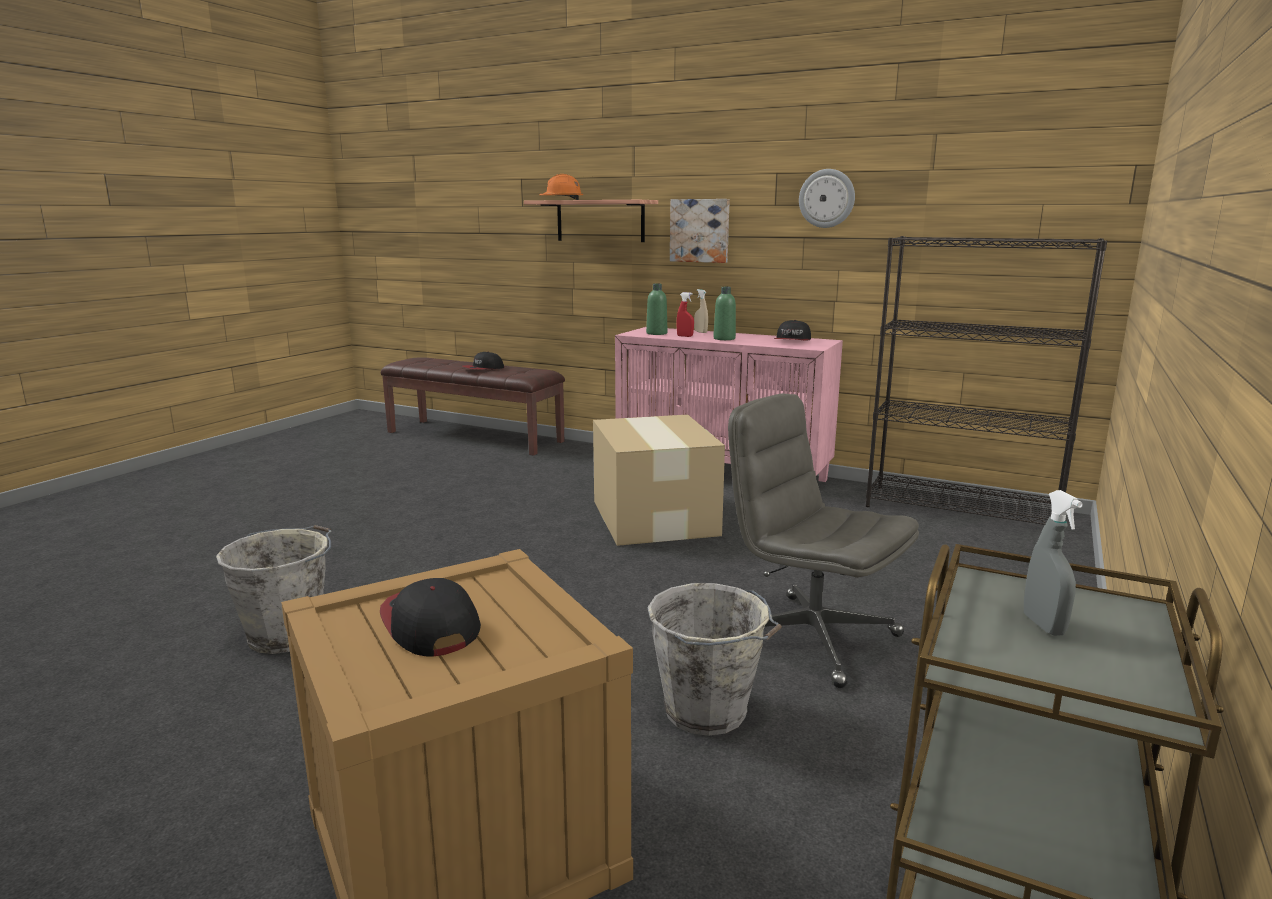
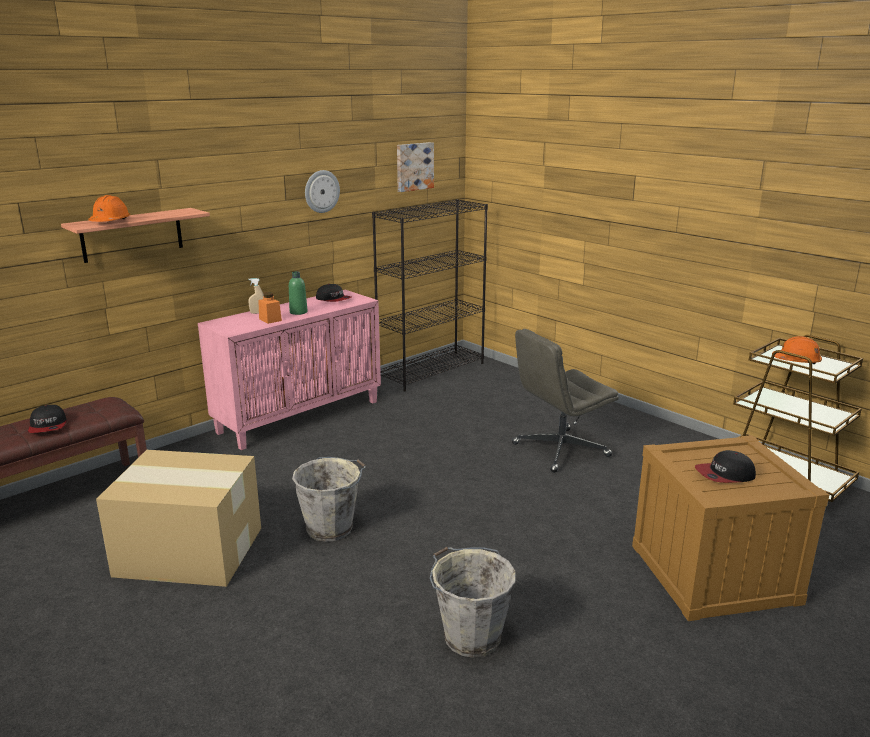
camera: 70 degrees left, 5 degrees up
(655, 517) = (361, 457): cardboard box -> cardboard box (188, 551)
(656, 333) = (243, 325): green bottle -> none
(685, 336) = (270, 319): red spray bottle -> orange jar
(700, 230) = (232, 229): picture -> picture (414, 166)
(708, 712) = (620, 492): grey bucket -> grey bucket (331, 528)
(1043, 625) = (796, 361): grey spray bottle -> orange hard hat

